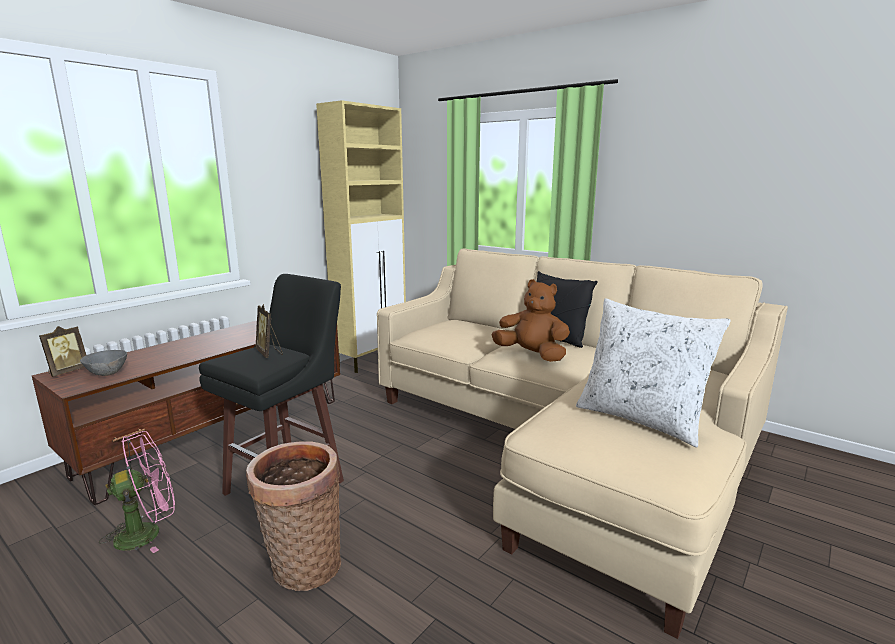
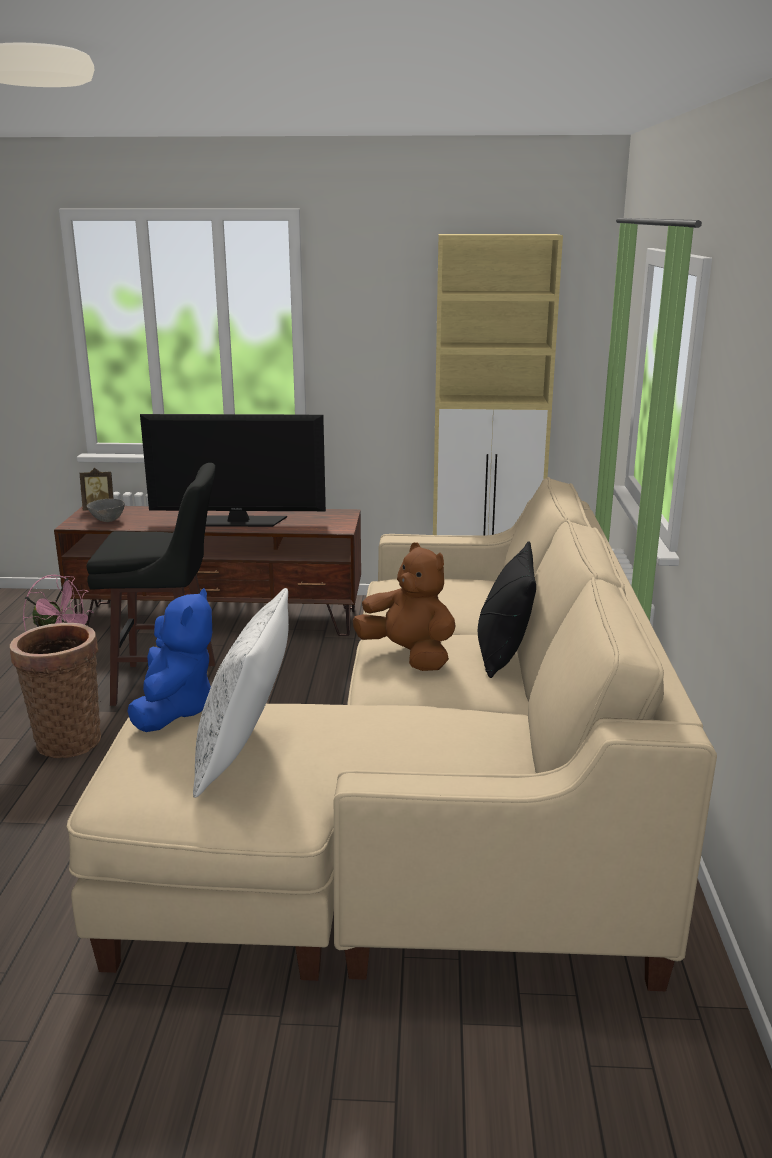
camera: 55 degrees right, 5 degrees up
(235, 338) = (238, 521): none -> television
(269, 353) = (150, 541): picture frame -> none
(532, 355) = (409, 656): brown plush toy -> brown plush toy turned 45 degrees counterclockwise
(546, 428) = (175, 709): none -> blue plush toy

